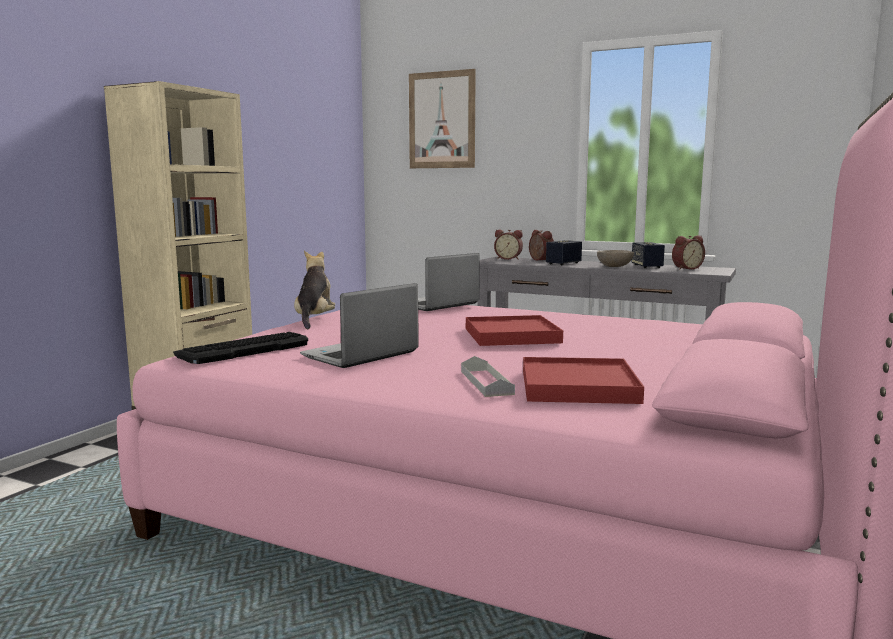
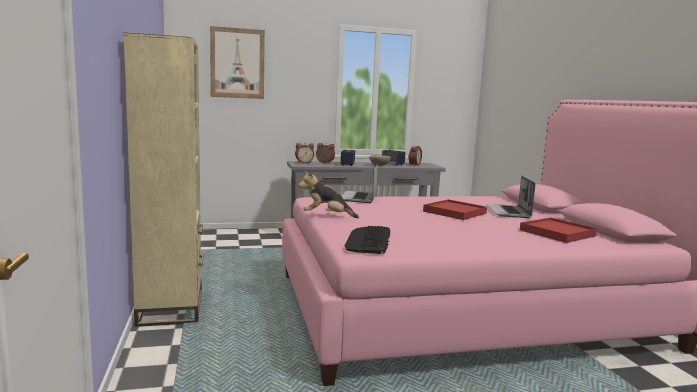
camera: 40 degrees left, 0 degrees up
(314, 320) = (326, 216): plush toy -> plush toy turned 45 degrees counterclockwise
(360, 355) = (432, 233): laptop -> laptop (509, 212)
(486, 382) = (526, 237): grey tray -> none

